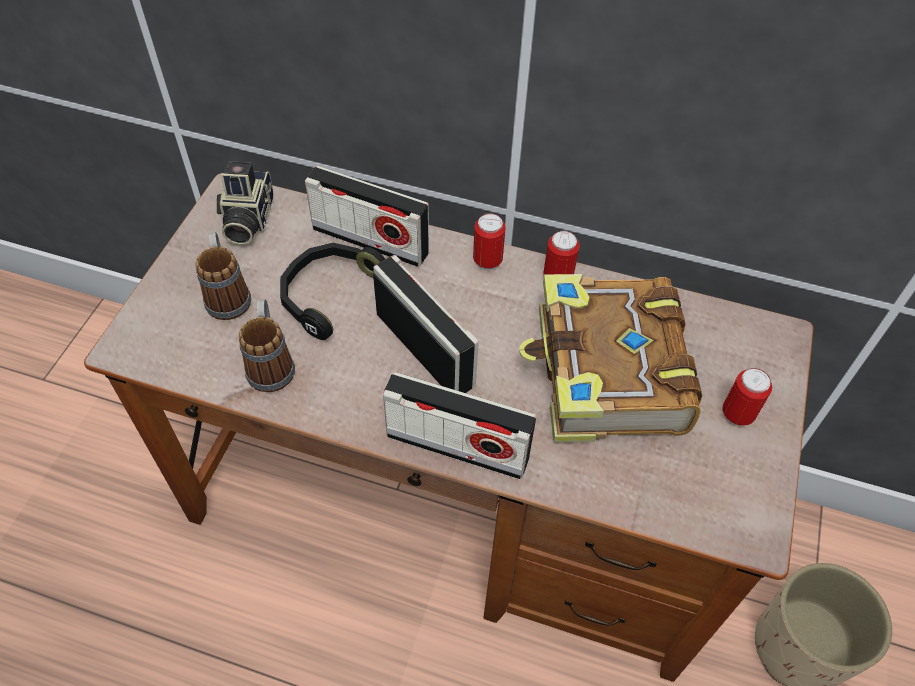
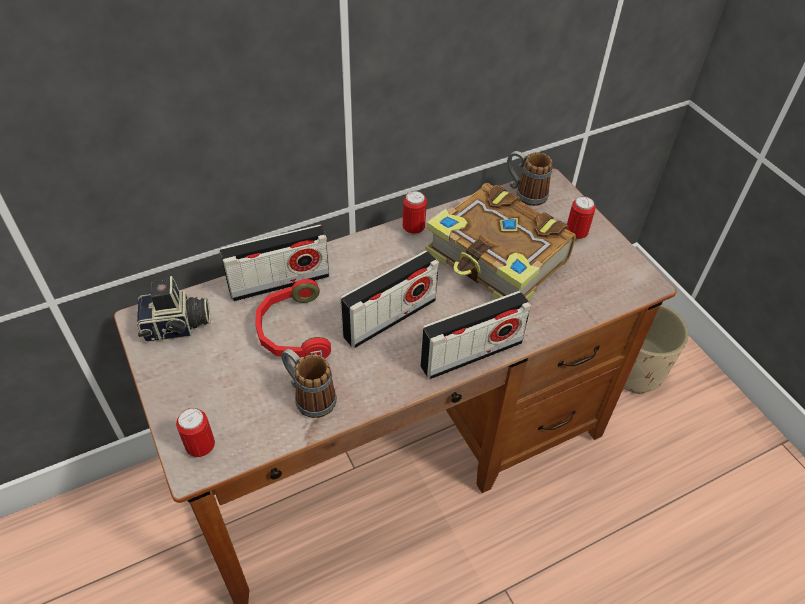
camera: 45 degrees left, 5 degrees down
(227, 295) = (225, 380): mug -> mug (525, 193)
(246, 220) = (177, 327): camera -> camera turned 60 degrees counterclockwise
(327, 293) = (292, 331): black headphones -> red headphones
(425, 349) = (389, 318): radio -> radio turned 135 degrees clockwise
(487, 261) = (364, 246): can -> can (201, 447)

